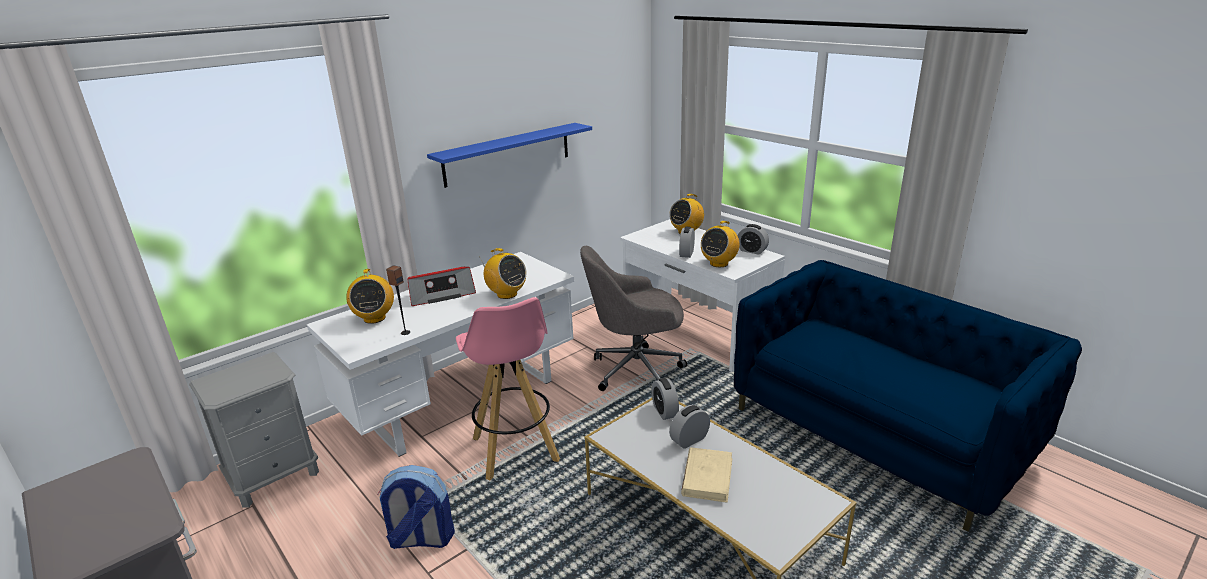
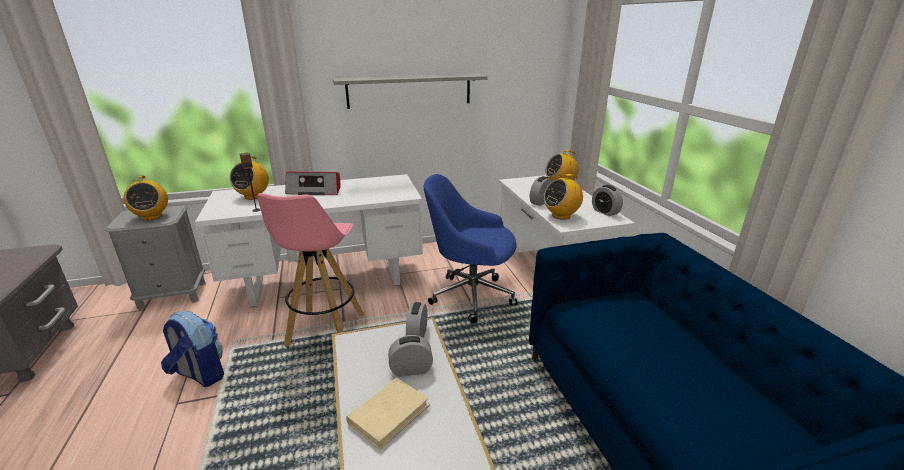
camera: 25 degrees right, 0 degrees up
(506, 294) = (356, 200): radio -> radio (152, 216)
(508, 154) = (409, 91): blue shelf -> grey shelf
(635, 371) = (471, 296): grey office chair -> blue office chair

